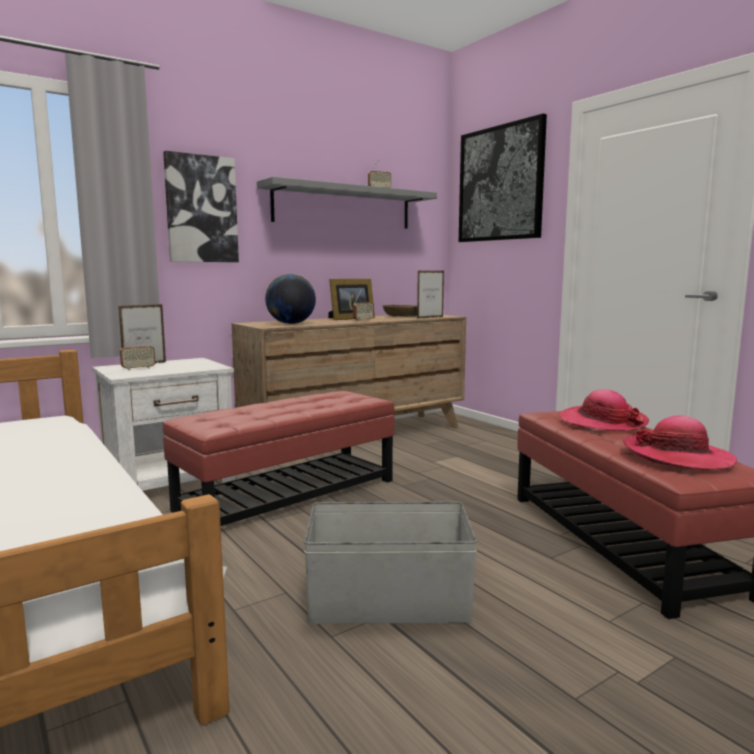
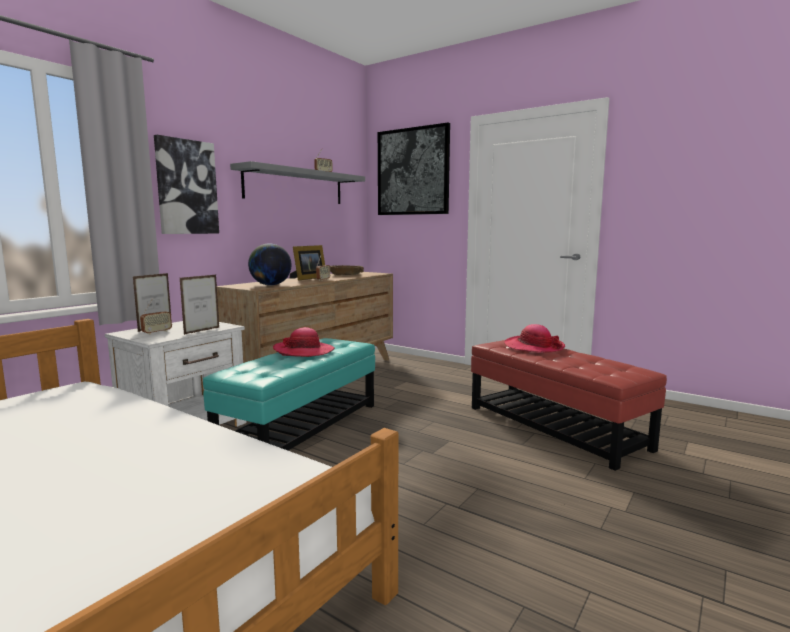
camera: 20 degrees left, 0 degrees up
(288, 494) = (301, 427): red ottoman -> turquoise ottoman
(389, 602) = (444, 493): grey storage box -> none
(430, 317) = (369, 275): picture frame -> picture frame (202, 331)
(677, 456) = (601, 365): hat -> hat (303, 351)

